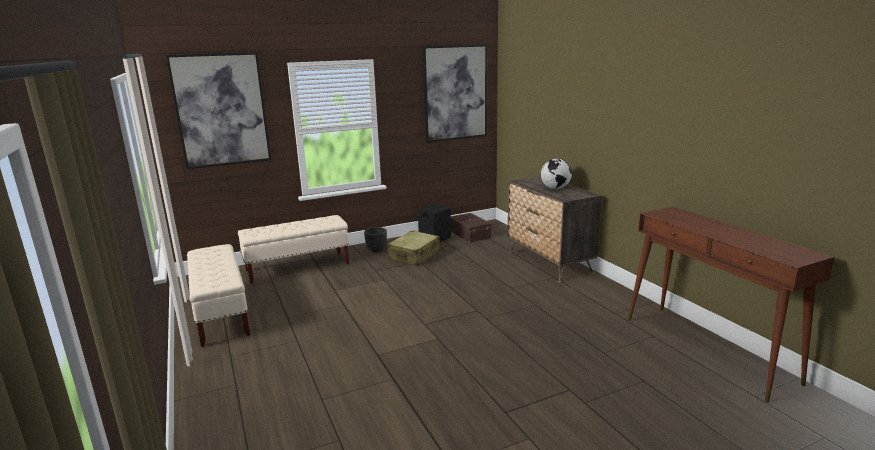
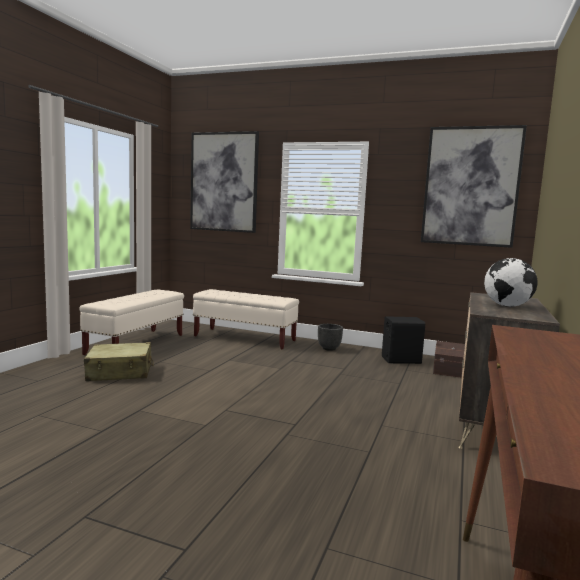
camera: 45 degrees right, 10 degrees down
(414, 256) = (350, 363): beige suitcase -> beige suitcase (120, 372)

